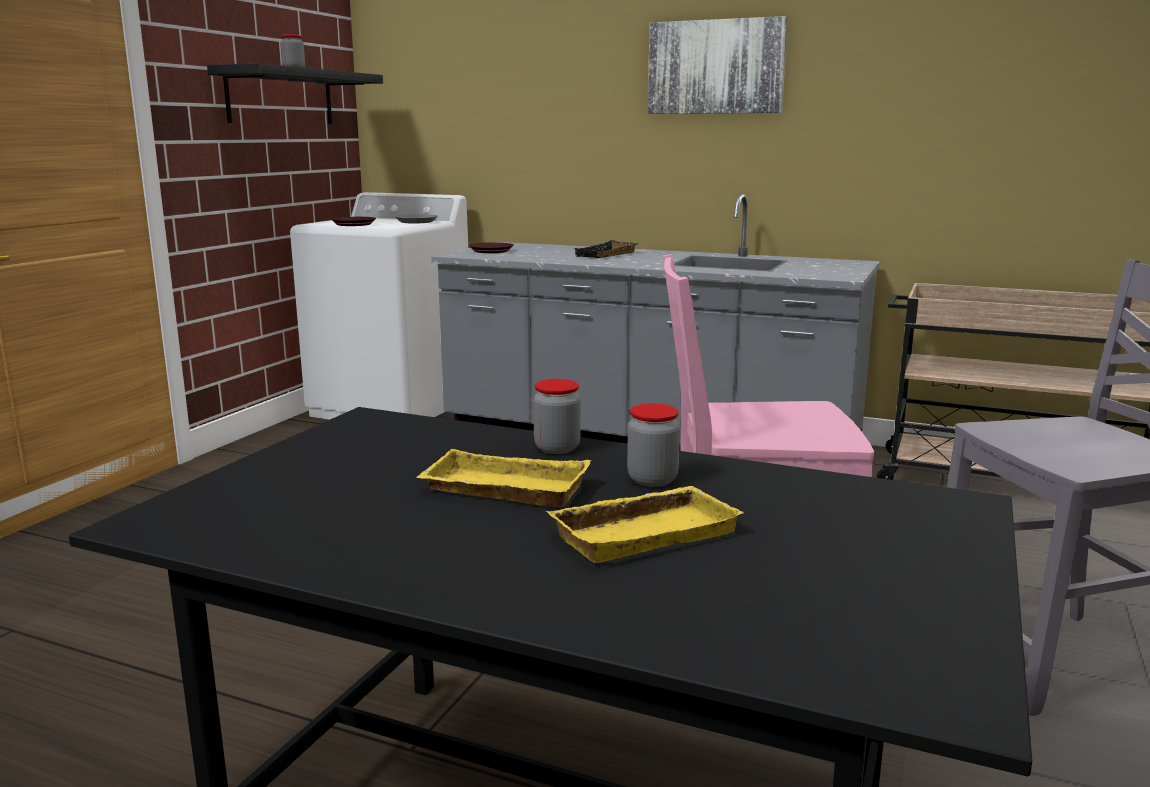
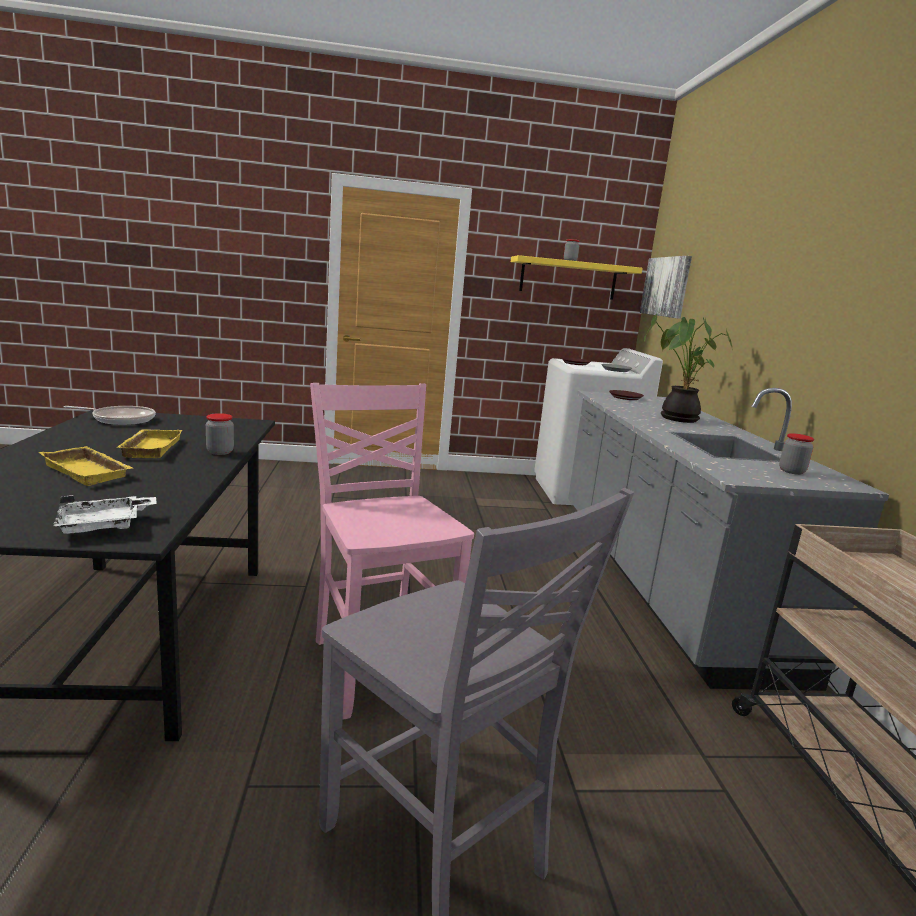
camera: 60 degrees right, 0 degrees up
(233, 508) = (120, 419): none -> frying pan
(280, 97) = (568, 278): black shelf -> yellow shelf
(607, 255) = (676, 418): black tray -> potted plant
(652, 479) = (171, 470): jar -> jar (791, 471)
(716, 67) = (814, 265): picture -> picture (666, 287)
(921, 522) = (104, 525): none -> white tray

